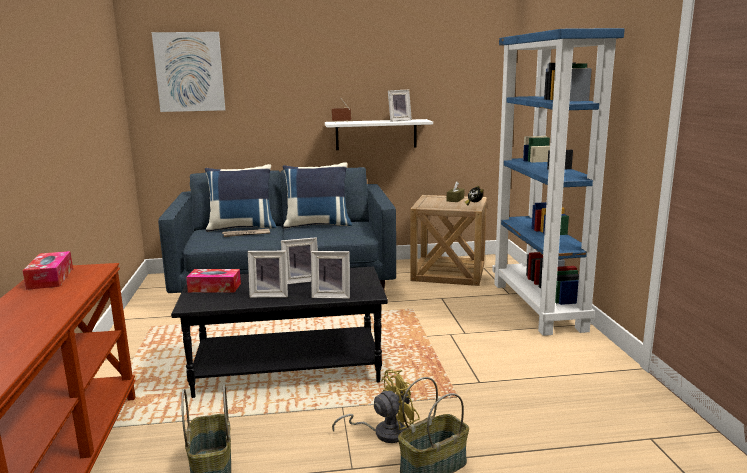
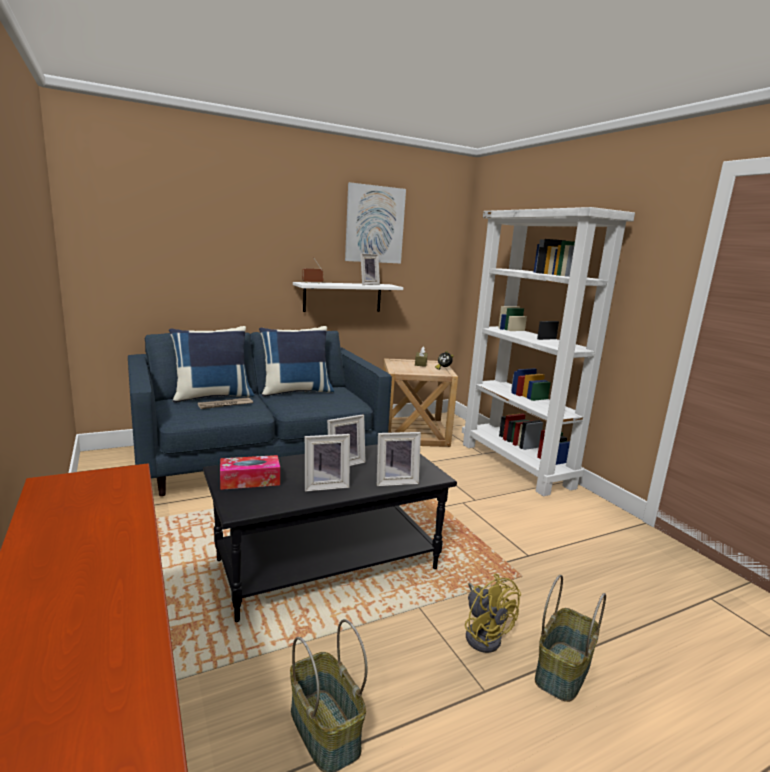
camera: 20 degrees left, 0 degrees up
(50, 278) = (64, 498): tissue box -> none
(189, 72) = (142, 216): picture -> picture (374, 224)
(384, 432) = (484, 634): yellow fan -> yellow fan turned 105 degrees clockwise
(538, 306) = (516, 465): blue bookcase -> white bookcase

